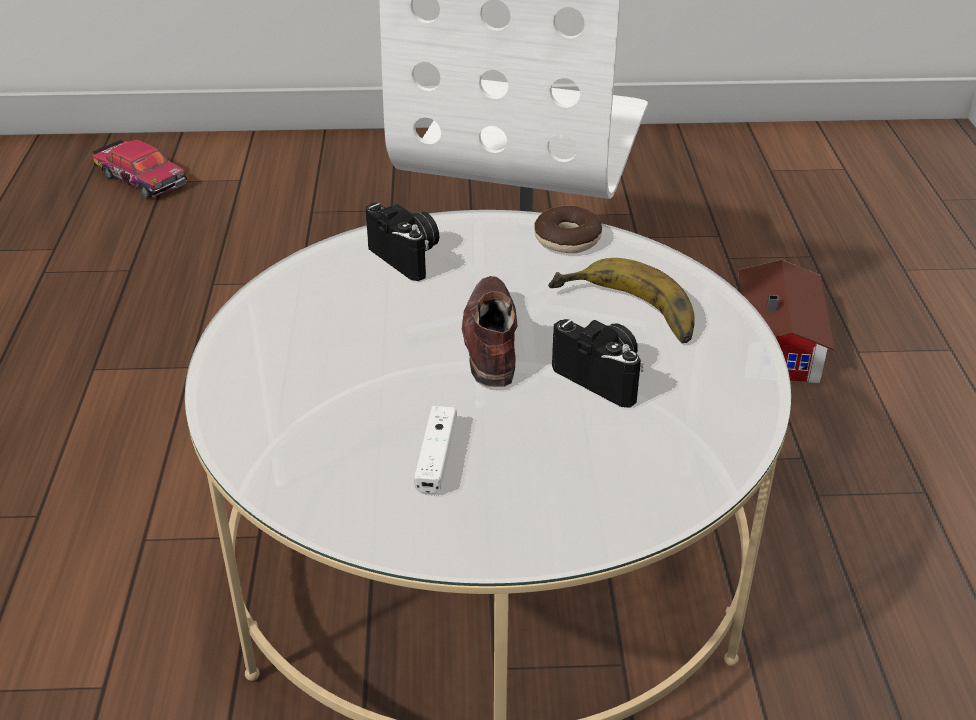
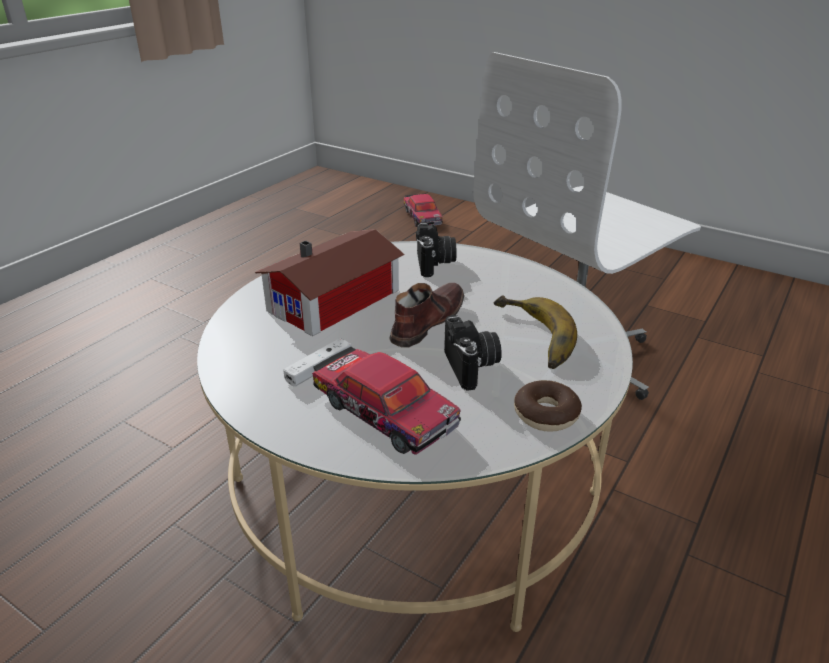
camera: 35 degrees right, 5 degrees down
(567, 239) = (544, 285): donut -> donut (546, 414)
(571, 473) = (384, 411): none -> toy car
(780, 341) = (752, 440): toy house -> toy house (339, 300)

